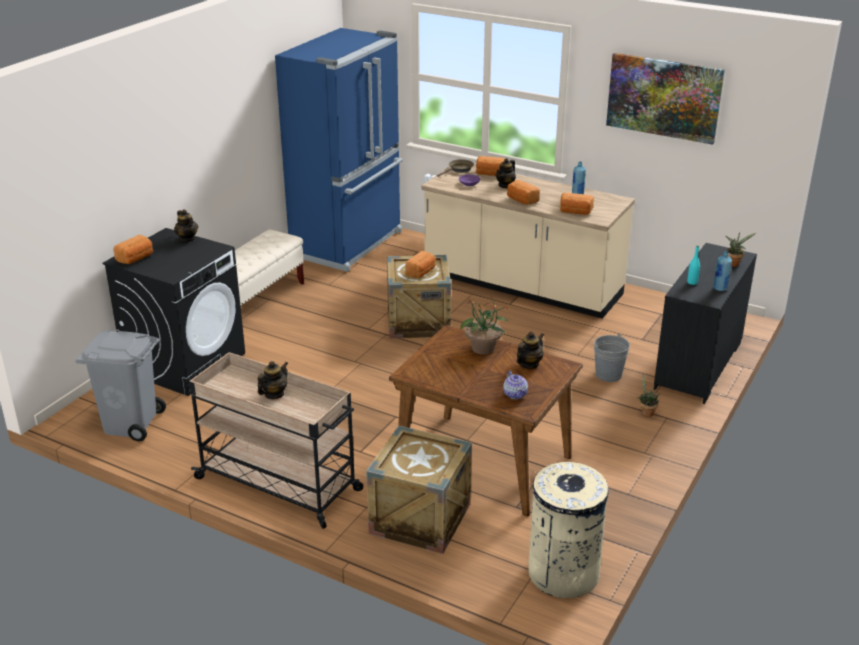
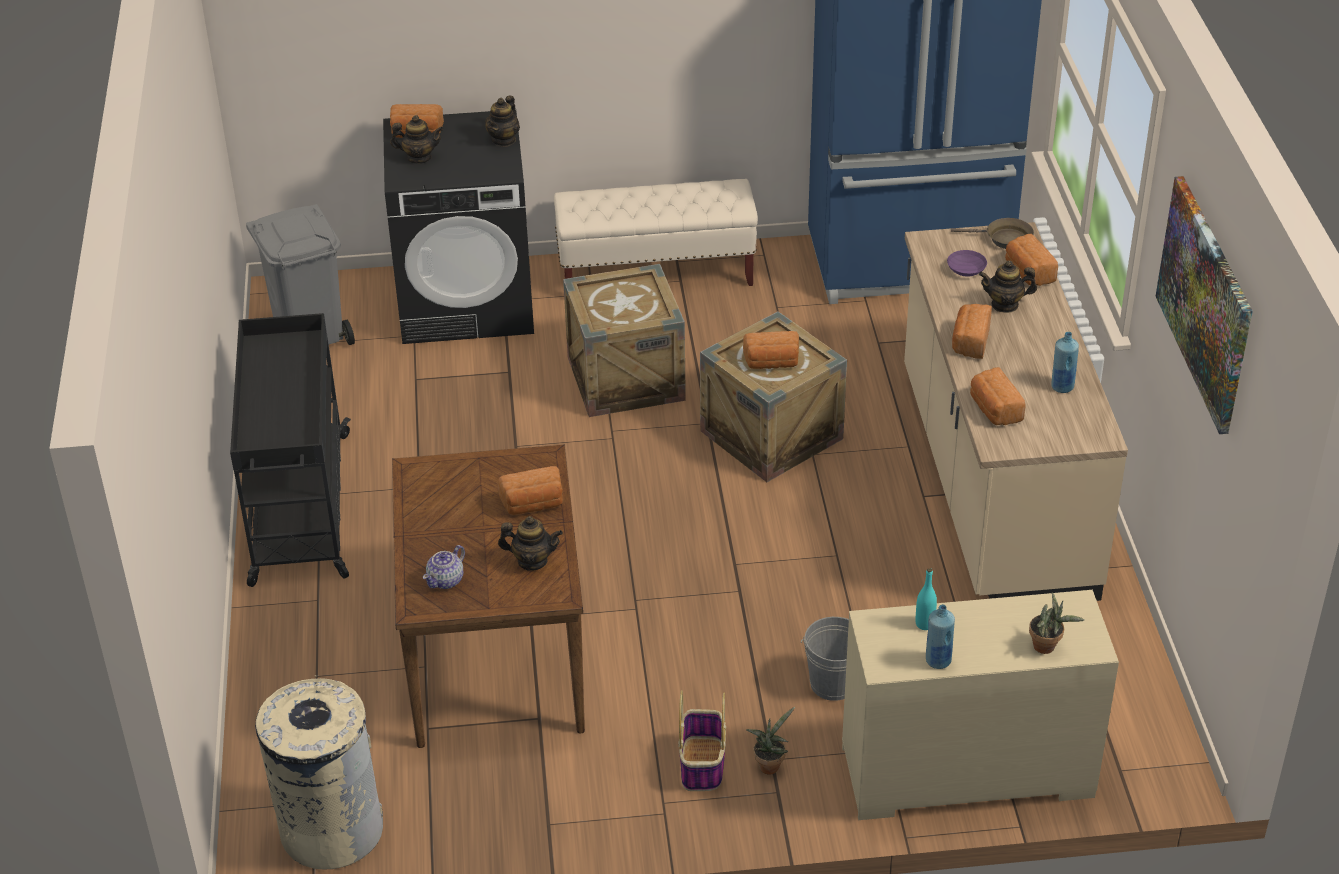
camera: 55 degrees right, 10 degrees up
(274, 394) = (290, 394): teapot -> teapot (419, 158)
(280, 485) = (300, 510): beige cart -> black cart
(420, 518) = (334, 655): crate -> crate (625, 378)
(483, 349) = (533, 504): potted plant -> bread
(629, 431) = (702, 765): none -> basket
(699, 366) = (966, 774): black dresser -> beige dresser

